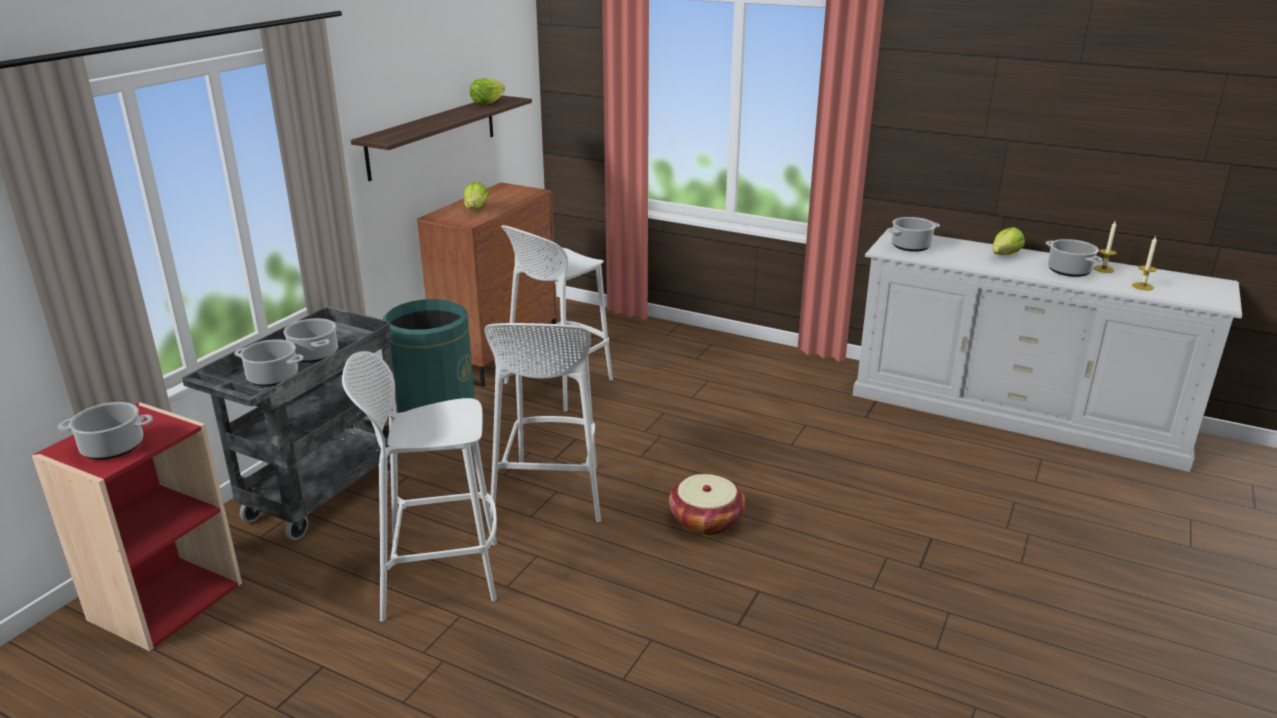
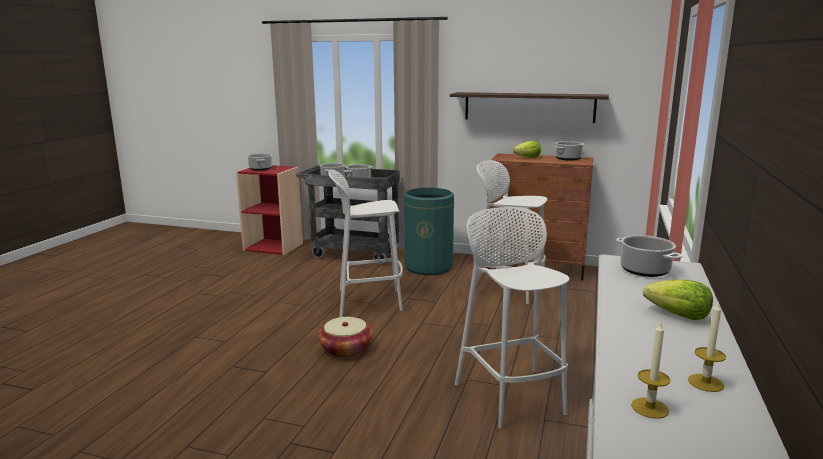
camera: 80 degrees right, 10 degrees down
(437, 575) = (287, 286): white stool -> white stool (512, 396)
(487, 103) = (577, 94): lettuce -> none
(1069, 271) = (661, 353): cooking pot -> cooking pot (568, 159)

